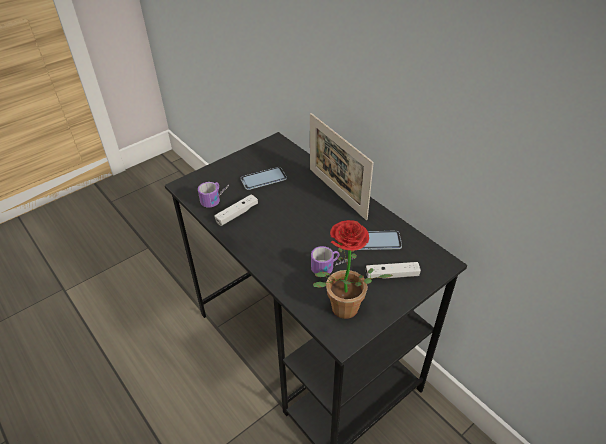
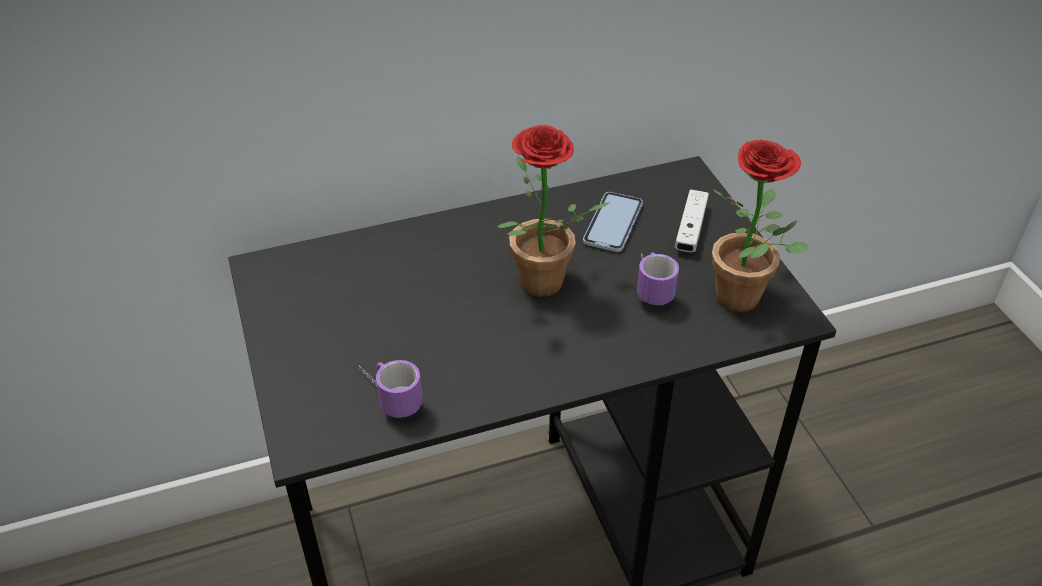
camera: 70 degrees left, 0 degrees up
(237, 214) = (451, 375): white game controller -> none
(263, 179) = (370, 313): phone -> none
(308, 227) = (541, 289): none -> potted plant
(337, 193) = (473, 230): picture frame -> none

